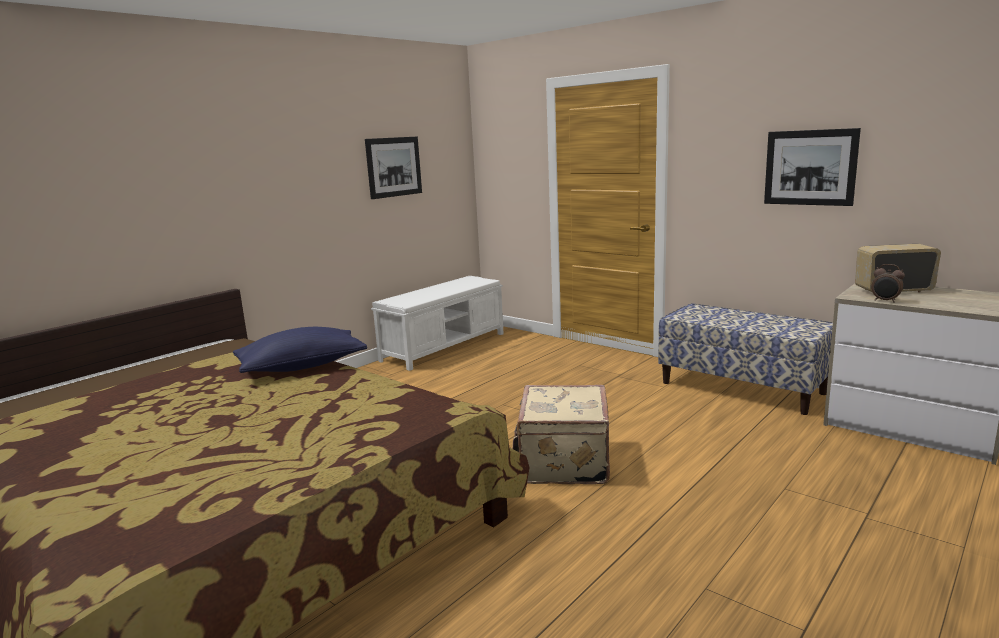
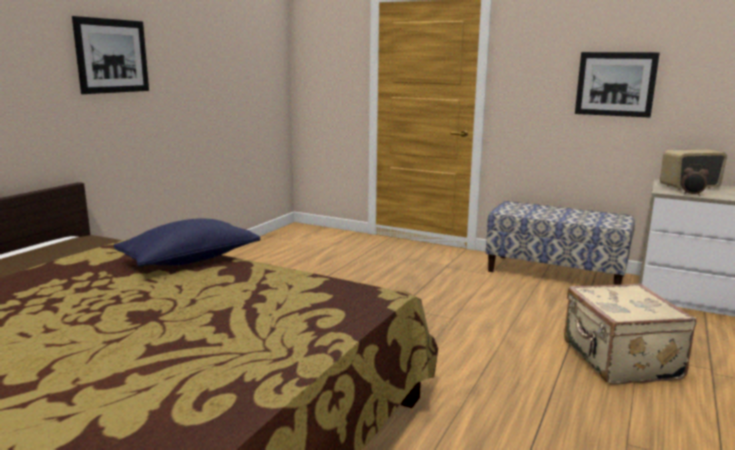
camera: 15 degrees left, 0 degrees up
(394, 167) = (225, 66): picture -> picture (112, 56)
(444, 347) = (268, 244): white bench -> none
(562, 462) = (441, 344): beige suitcase -> beige suitcase (619, 360)

